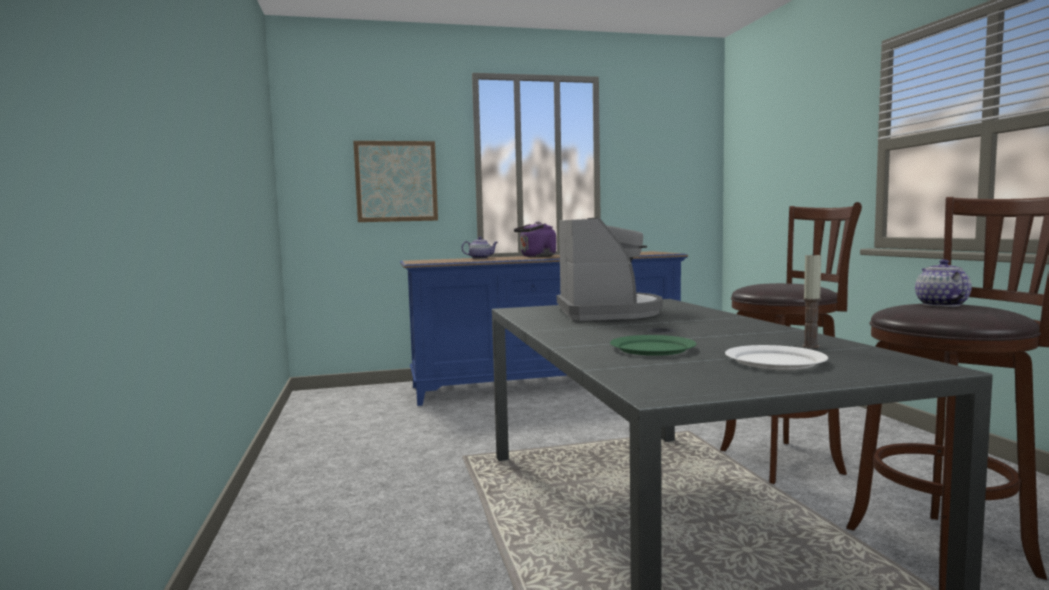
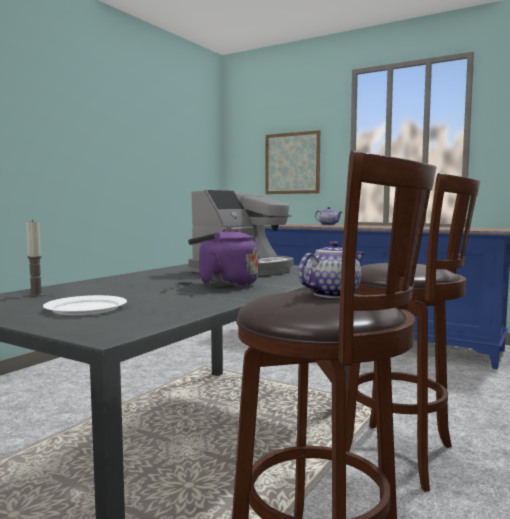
camera: 45 degrees right, 0 degrees up
(536, 257) = (370, 226): purple kettle -> purple kettle (224, 285)
(651, 348) = (102, 289): green plate -> none
(810, 346) = (166, 308): candle -> candle (36, 295)

